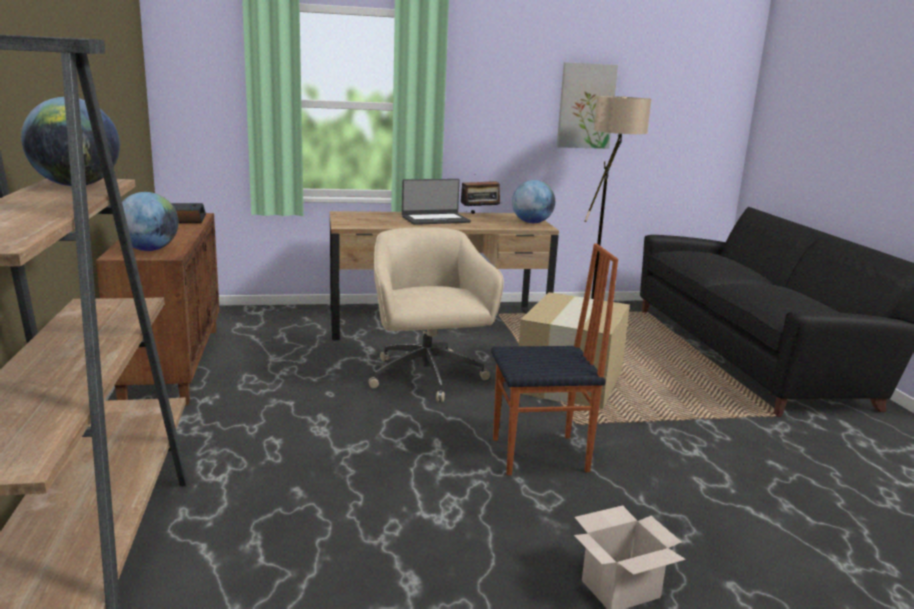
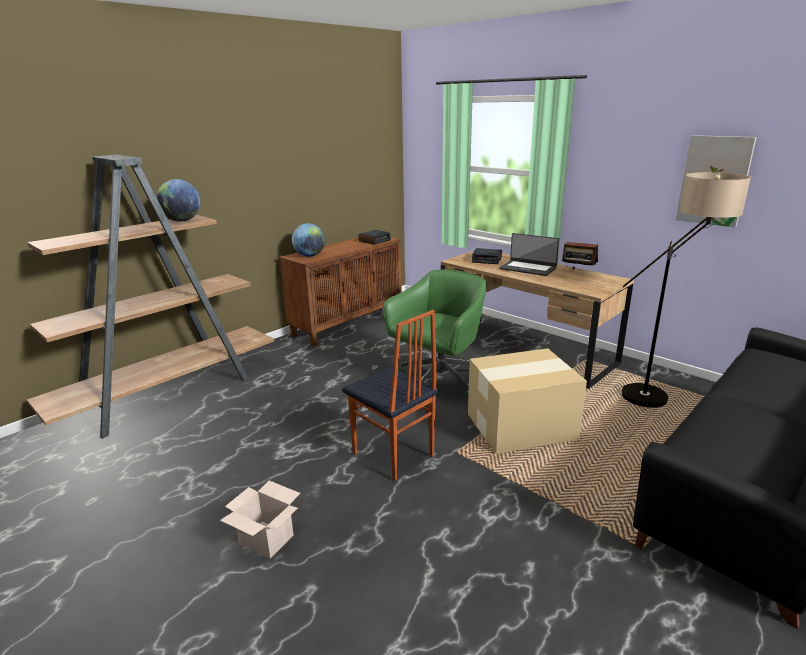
camera: 55 degrees right, 5 degrees up
(374, 219) = (487, 260): none -> alarm clock
(427, 378) = (438, 381): beige office chair -> green office chair
(532, 222) = (598, 287): globe -> none

